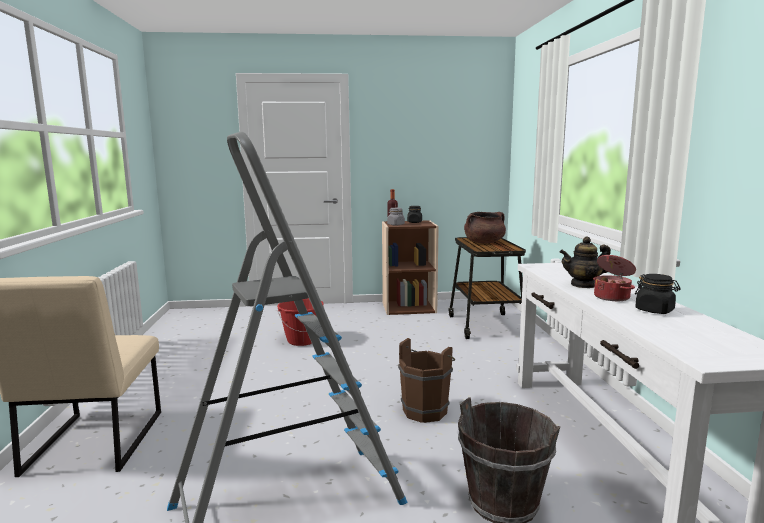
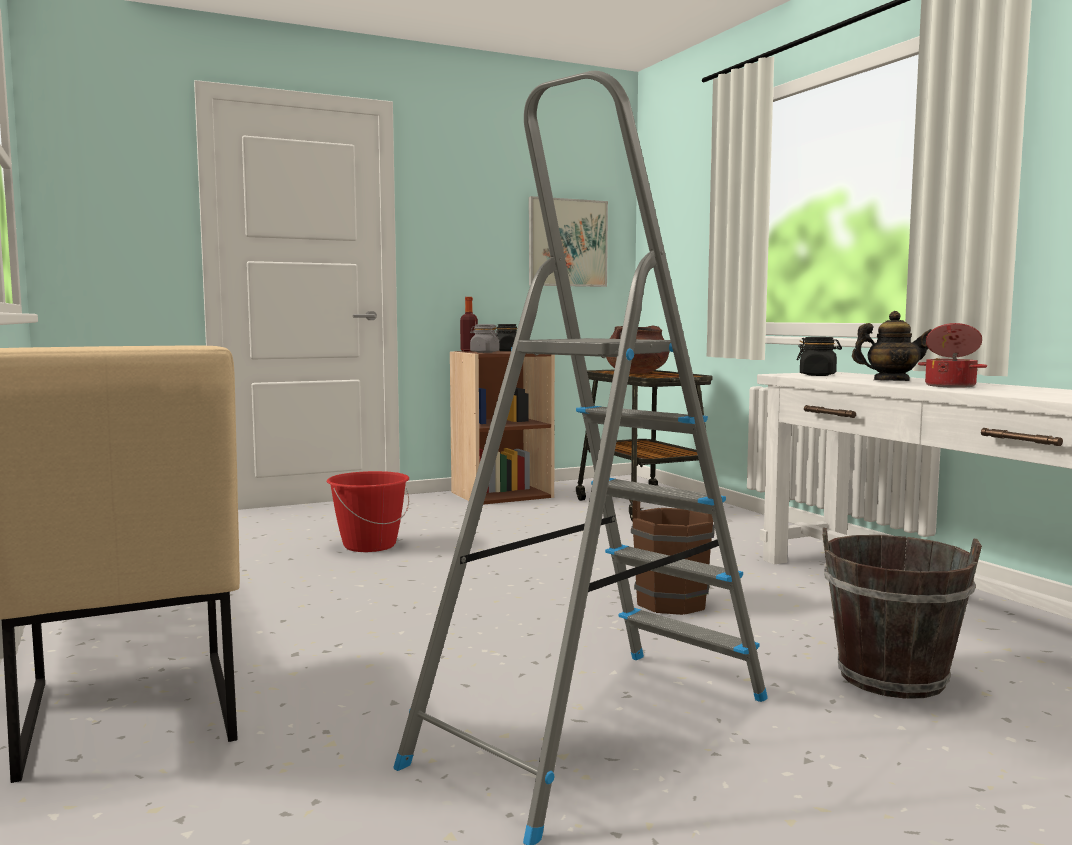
camera: 20 degrees left, 5 degrees down
(461, 153) = (567, 243): none -> picture
(583, 285) = (890, 381): teapot -> teapot turned 150 degrees counterclockwise
(654, 310) = (1024, 390): black jar -> black jar (818, 375)

